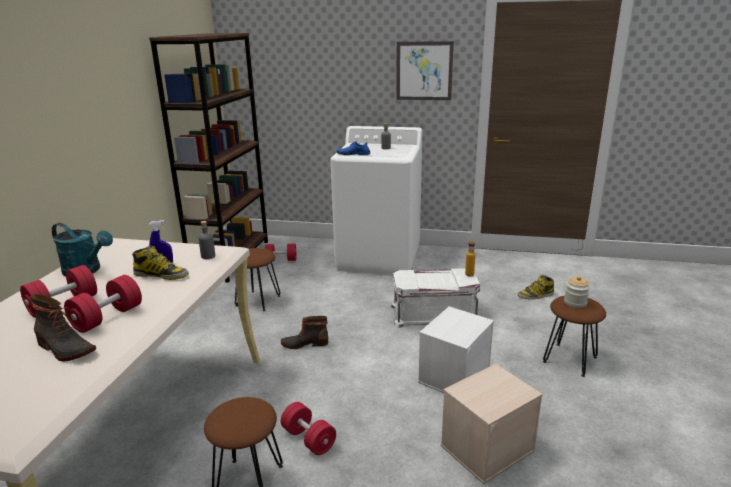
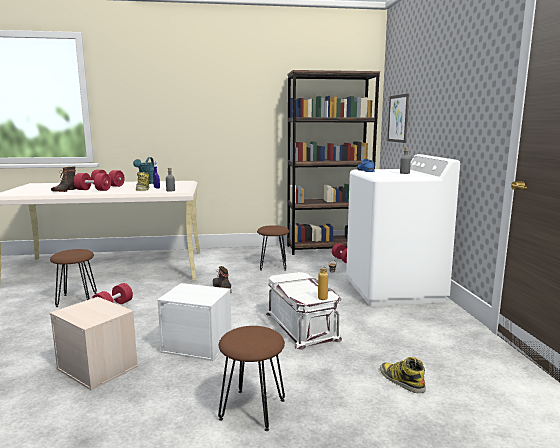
camera: 70 degrees right, 10 degrees down
(424, 71) = (473, 95): picture -> picture (398, 118)
(575, 303) = (253, 334): jar -> none

